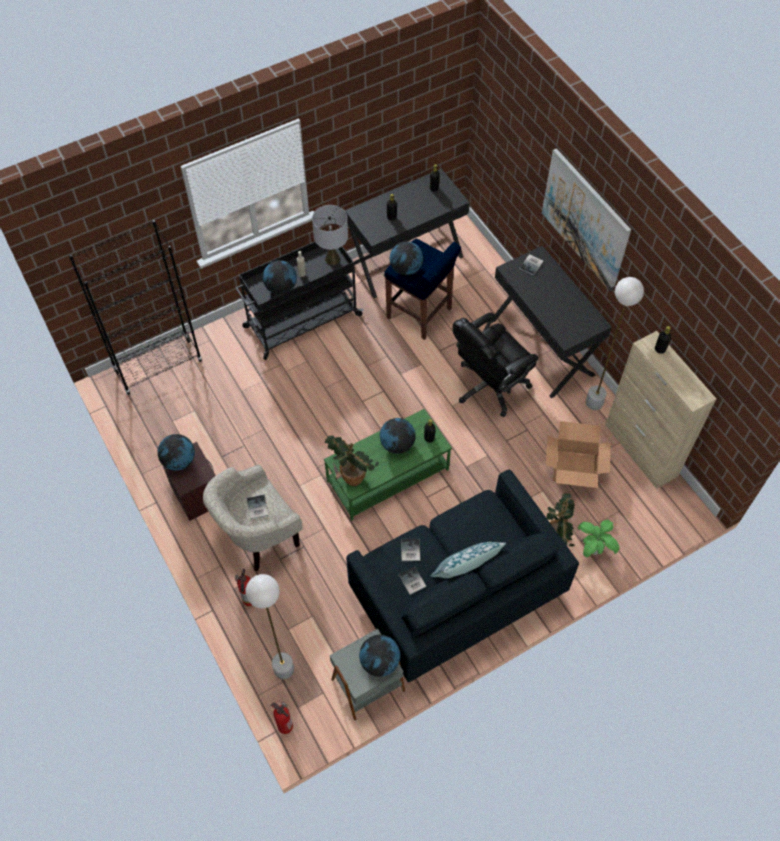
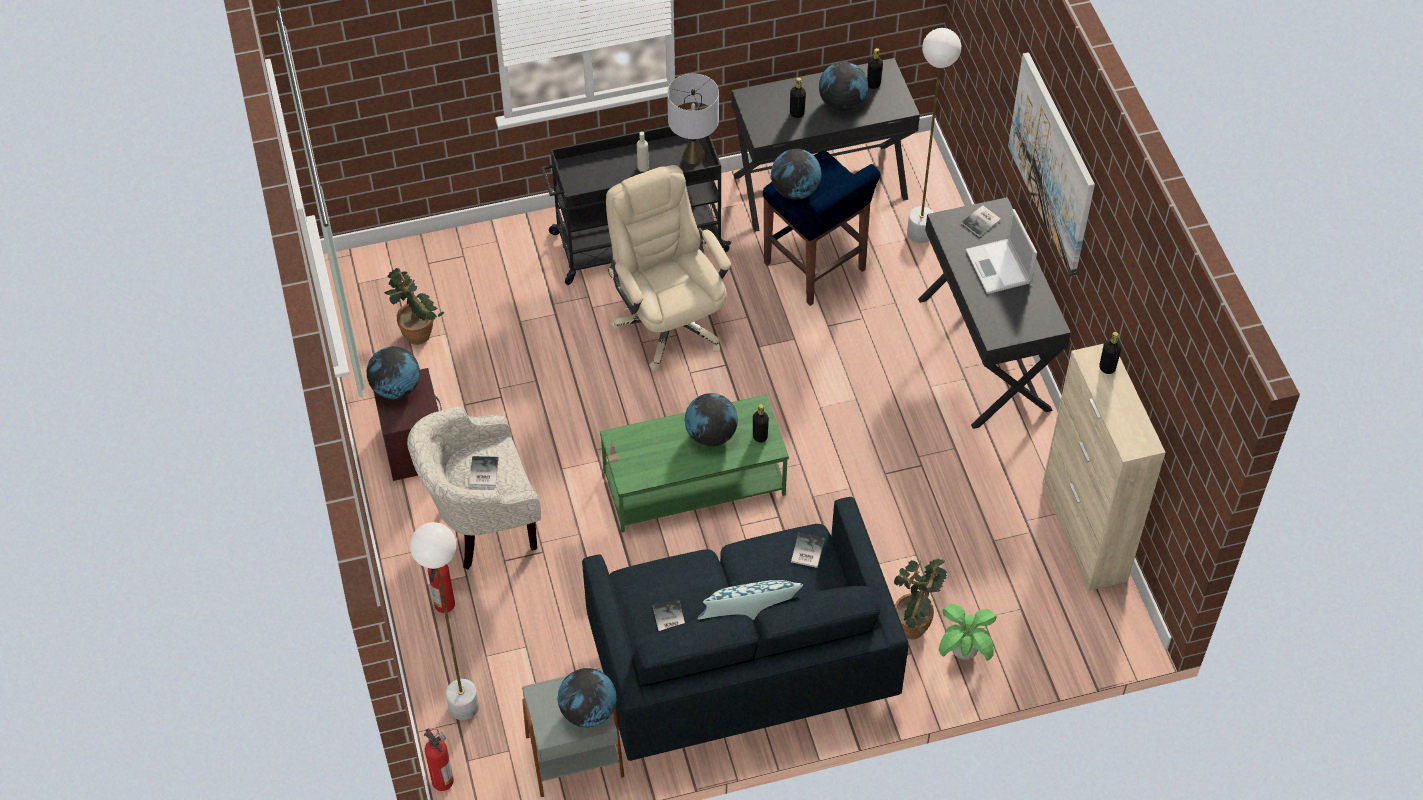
camera: 15 degrees right, 5 degrees down
(158, 366) = (413, 262): black bookcase -> none
(281, 288) = (607, 181): globe -> globe (842, 103)
(338, 371) = (668, 322): none -> beige office chair
(351, 474) = (632, 460): potted plant -> potted plant (416, 330)
(409, 550) = (679, 578): book -> book (806, 551)
(489, 386) = (886, 392): black office chair -> none
(553, 293) = (999, 267): none -> laptop
(574, 468) = (973, 534): cardboard box -> none
(594, 403) = (1037, 449): white floor lamp -> white floor lamp (920, 233)

